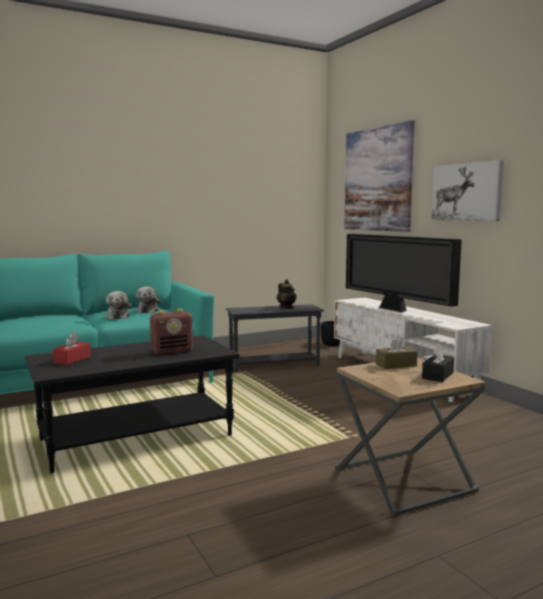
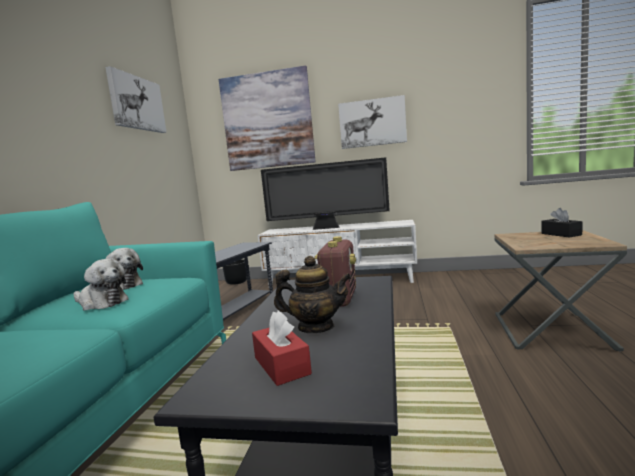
camera: 50 degrees left, 0 degrees up
(254, 167) = (136, 103): none -> picture
(286, 307) = (235, 248): teapot -> teapot (316, 327)
(396, 365) = (520, 238): brown tissue box -> none

